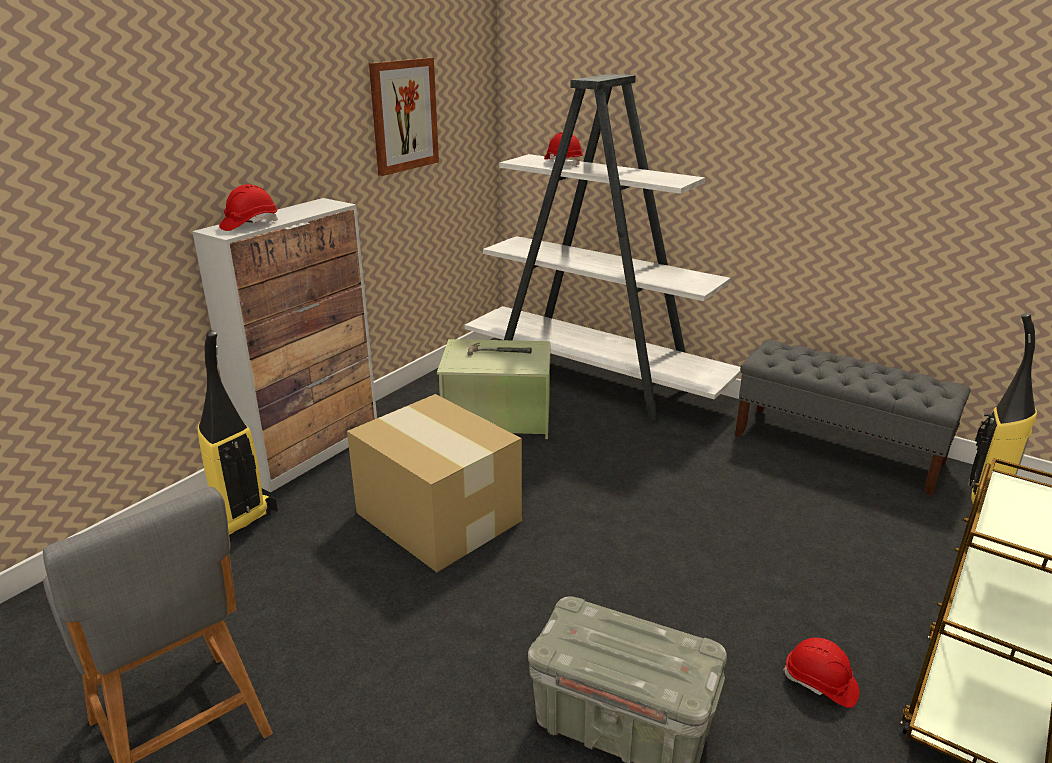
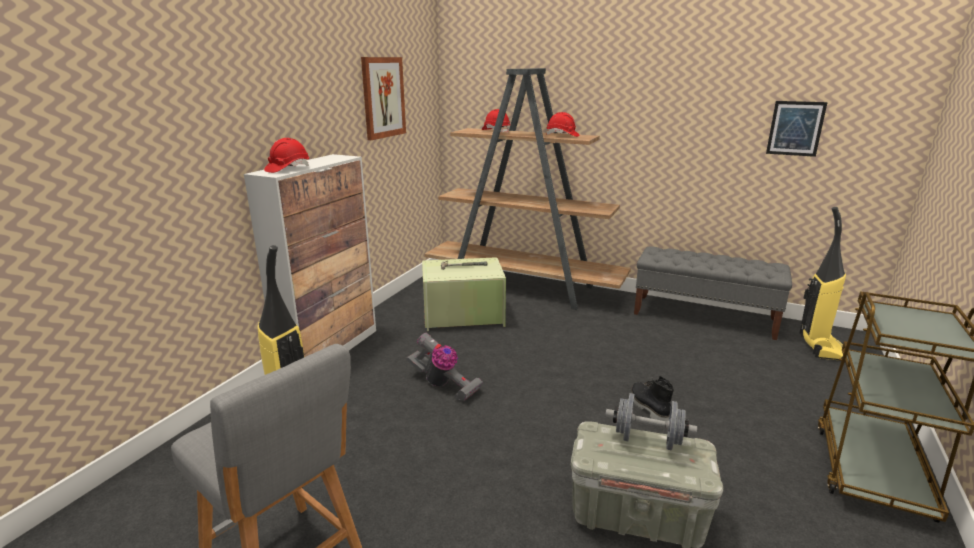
camera: 10 degrees left, 5 degrees down
(438, 515) = (443, 385): cardboard box -> vacuum cleaner
(594, 381) = (523, 287): white bookcase -> brown bookcase
(637, 633) = (647, 440): none -> grey dumbbell
(697, 578) = (648, 408): none -> black boot
(820, 684) = (761, 468): red hard hat -> red hard hat (562, 135)
(993, 184) = (795, 128): none -> picture

